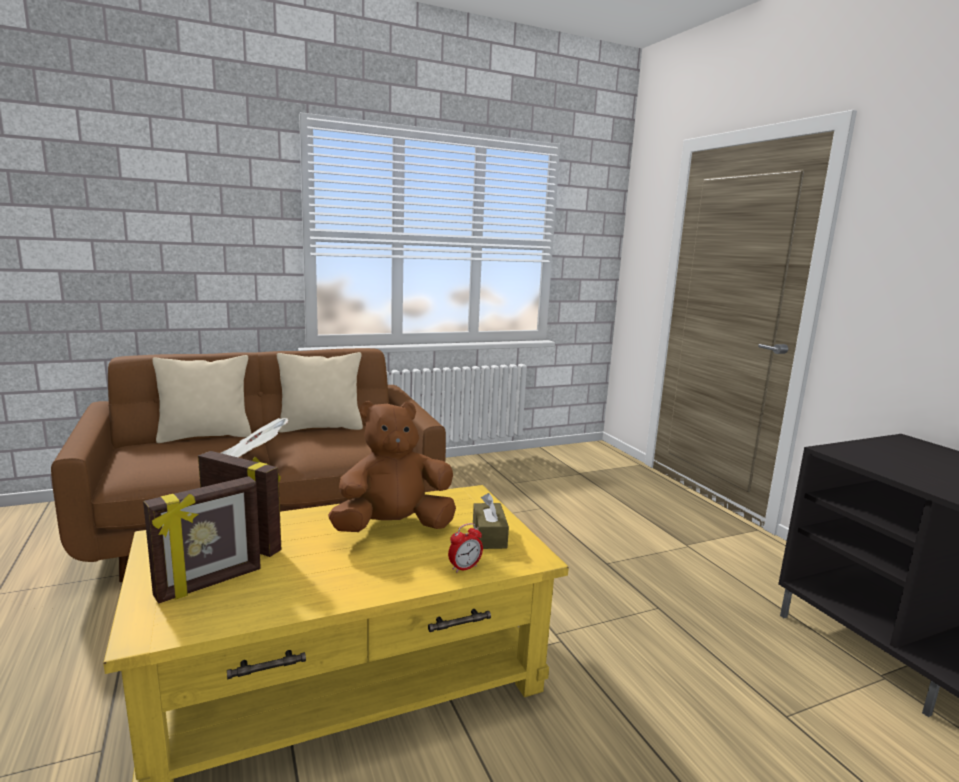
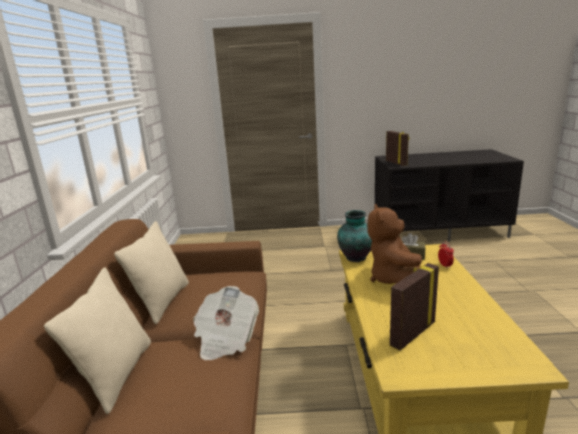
camera: 65 degrees left, 5 degrees up
(209, 584) = (470, 345): picture frame -> picture frame (396, 163)
(455, 496) = (355, 258): none -> vase

